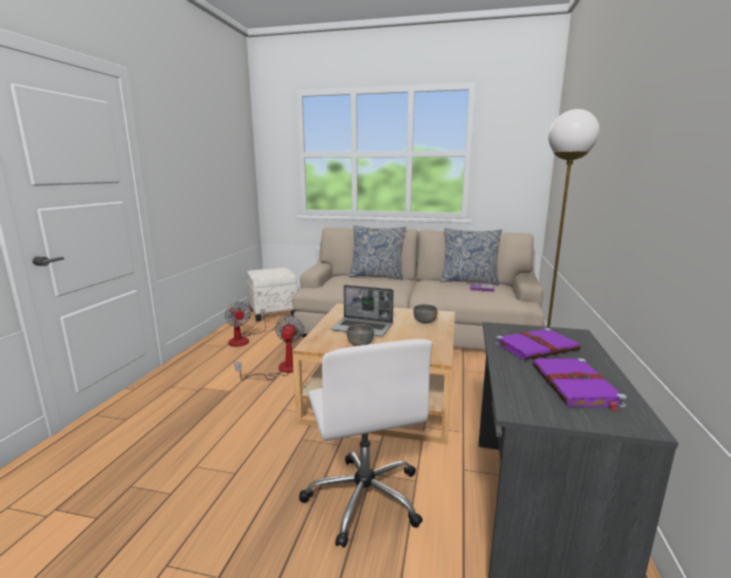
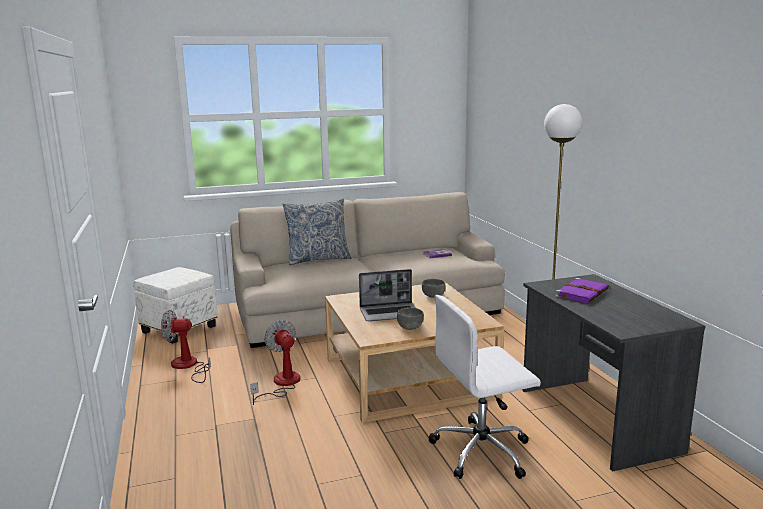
camera: 30 degrees left, 0 degrees up
(243, 339) = (188, 366): fan -> fan turned 150 degrees clockwise
(364, 497) = (482, 451): white office chair -> white office chair turned 120 degrees clockwise
(469, 281) = (416, 249): pillow -> none
(575, 386) = (632, 311): purple book -> none

